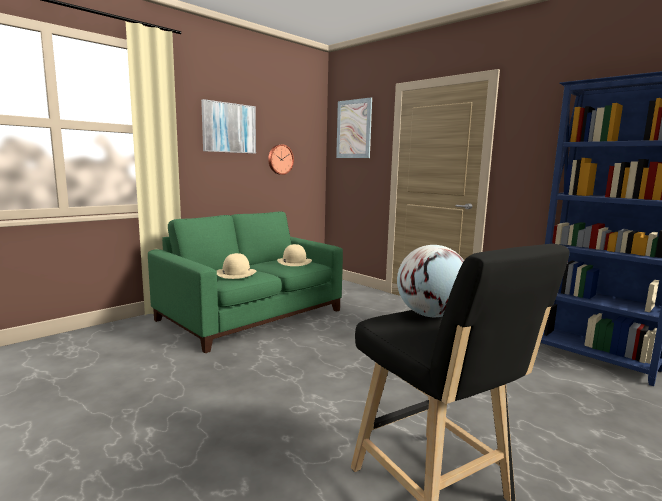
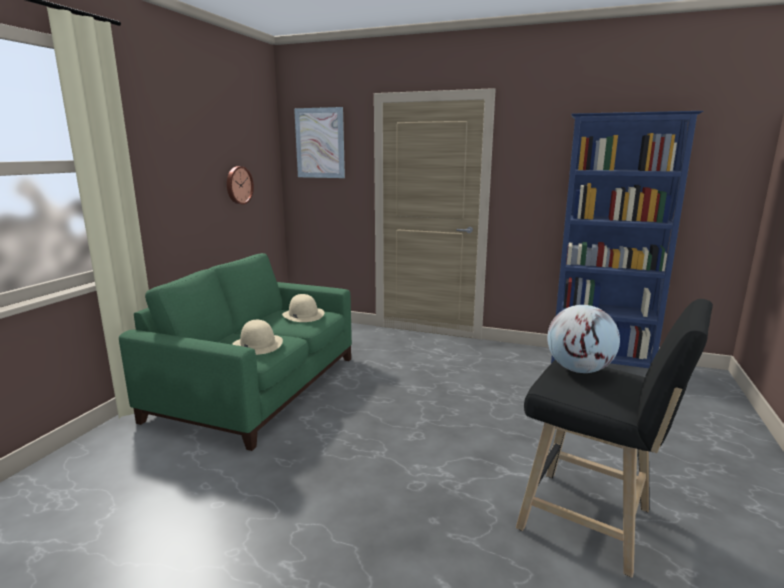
camera: 25 degrees left, 5 degrees up
(229, 128) = (182, 151): picture -> none

